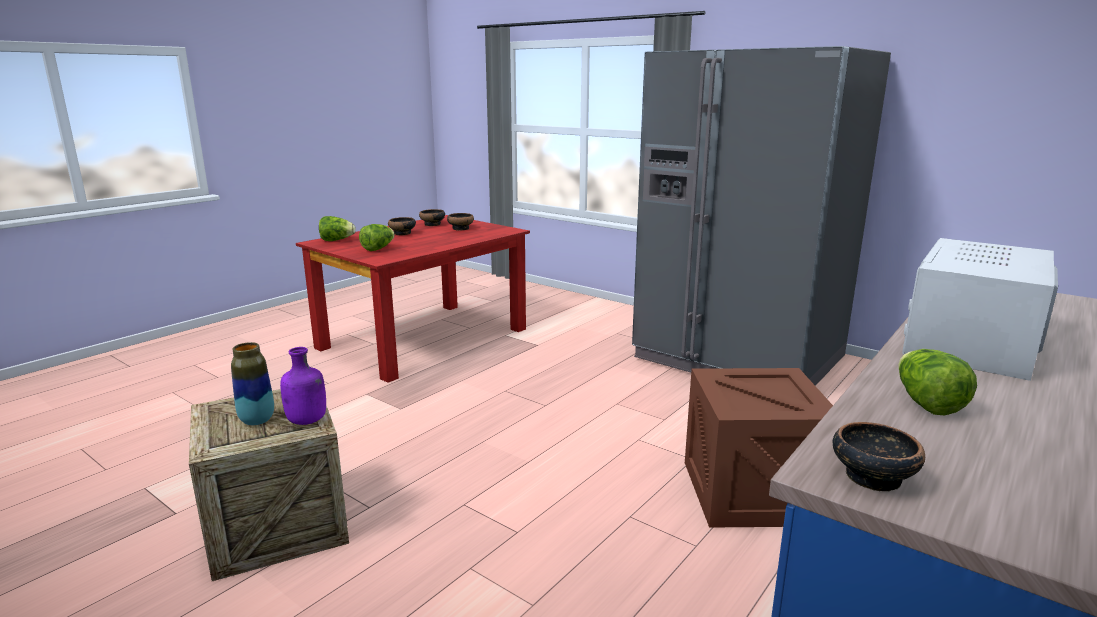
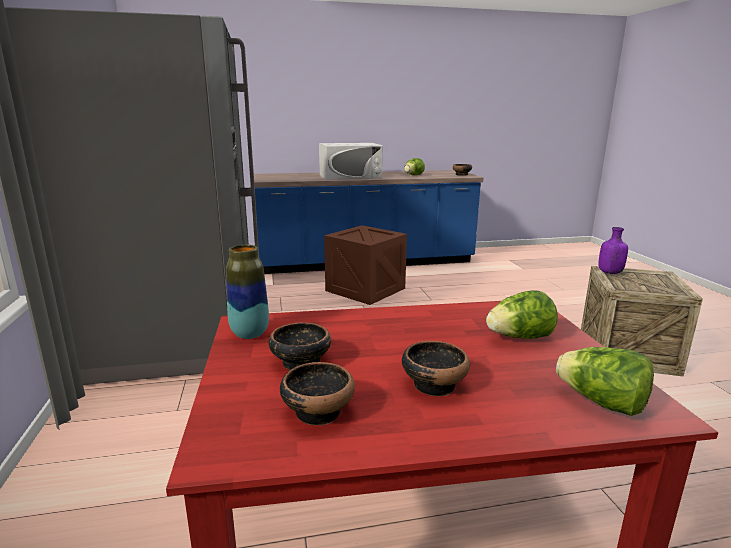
camera: 140 degrees left, 0 degrees up
(257, 420) = (643, 279): vase -> vase (249, 333)

